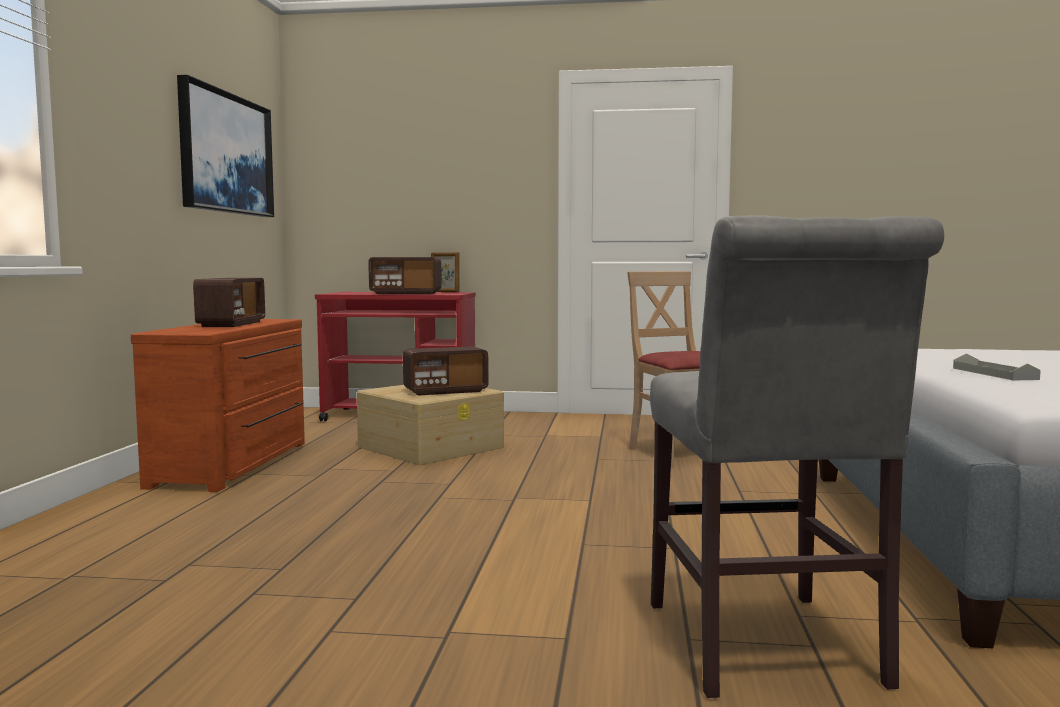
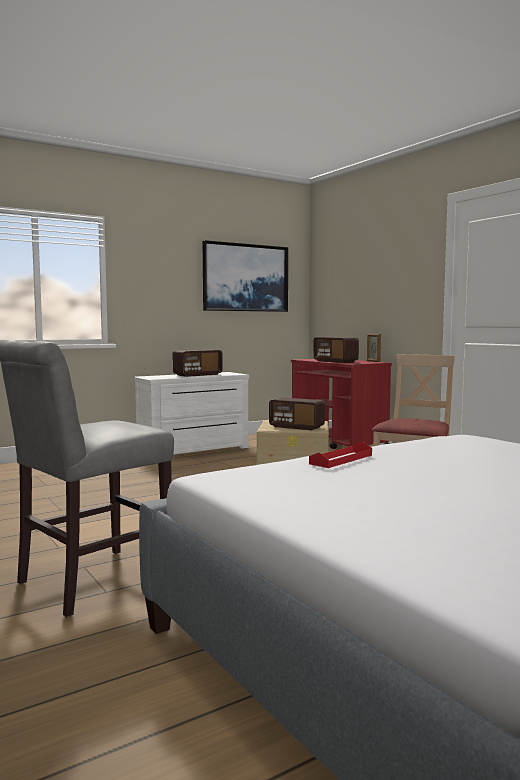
camera: 50 degrees right, 0 degrees up
(236, 464) = (195, 450): brown dresser -> white dresser
(994, 373) = (341, 459): grey tray -> red tray

